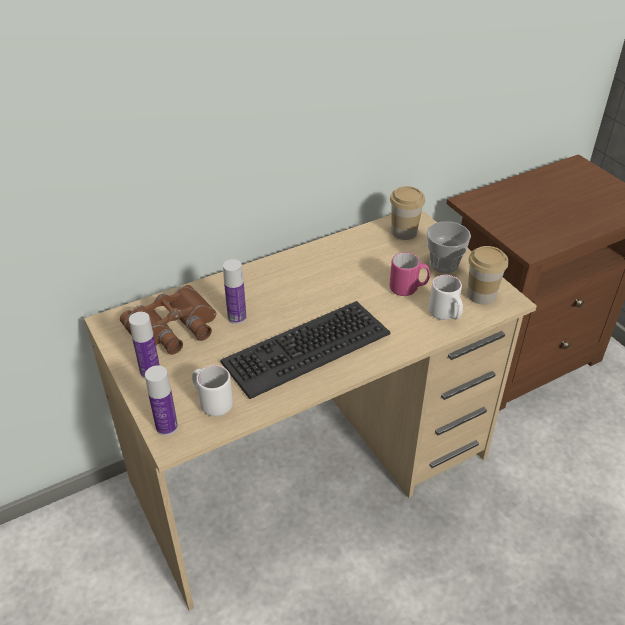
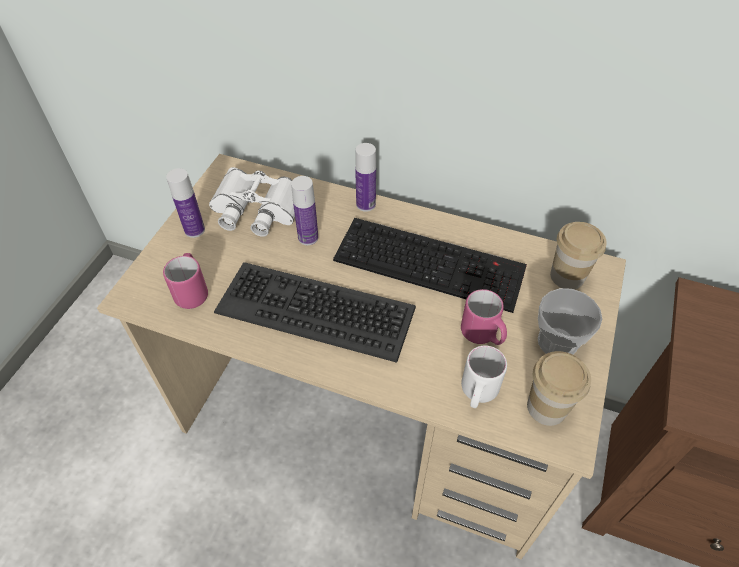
camera: 50 degrees right, 10 degrees up
(167, 427) = (143, 282): bottle -> bottle (366, 204)
(173, 328) = (256, 208): brown binoculars -> white binoculars
(212, 402) = (192, 291): white mug -> pink mug
(330, 276) = (432, 263): none -> keyboard

